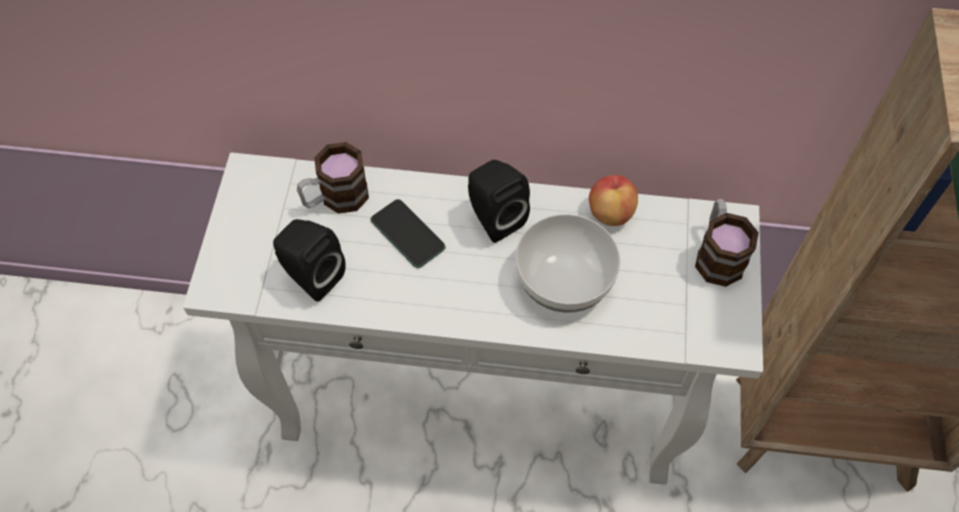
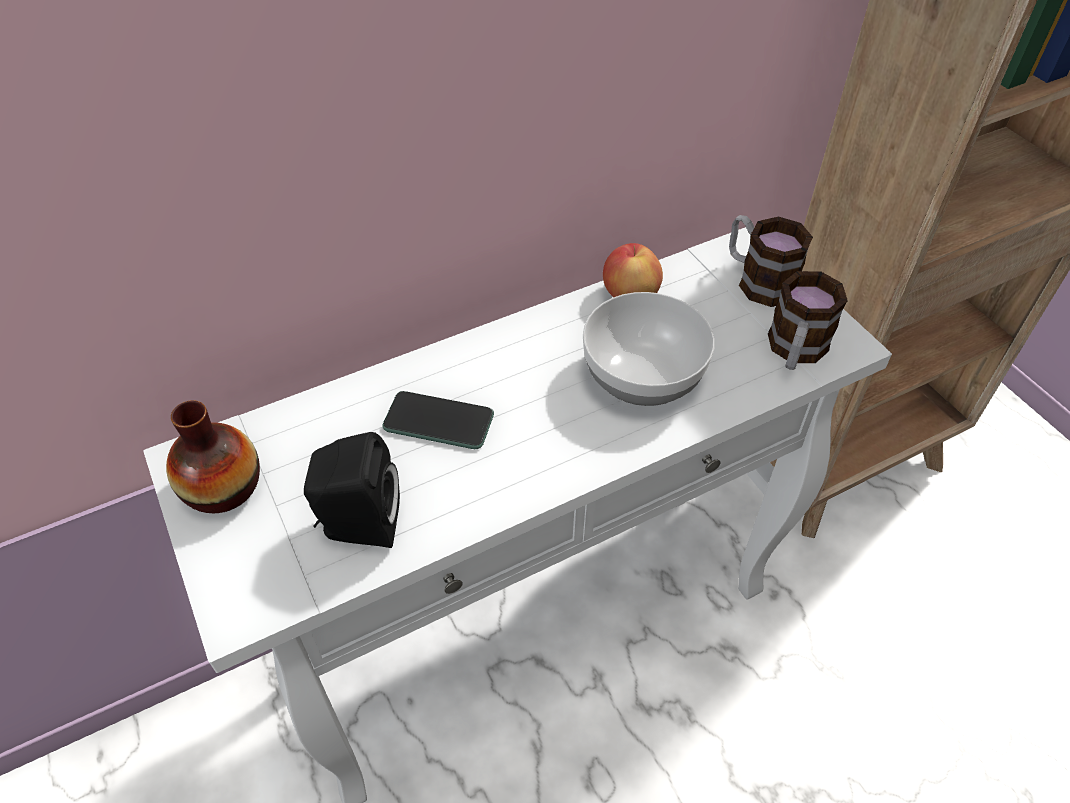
camera: 35 degrees left, 10 degrees down
(256, 204) = (223, 487): none -> vase
(335, 198) = (321, 430): mug -> mug (795, 351)
(494, 217) = (518, 357): black speaker -> none

